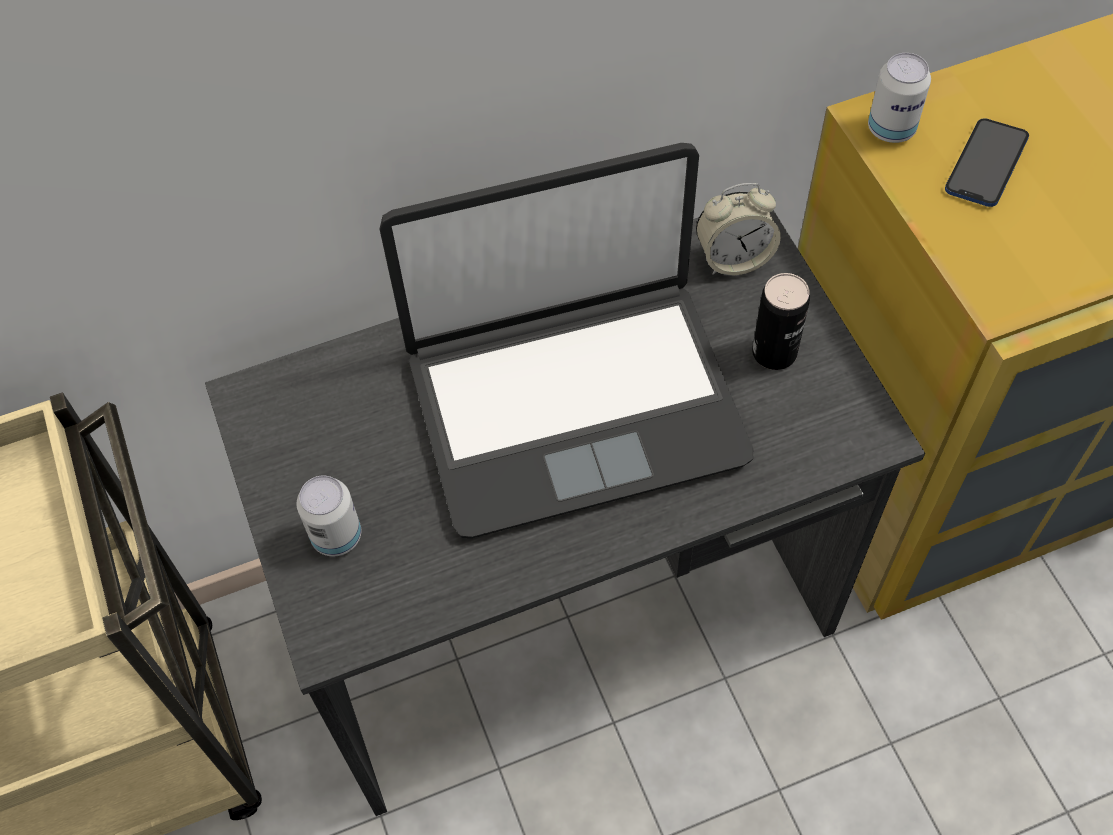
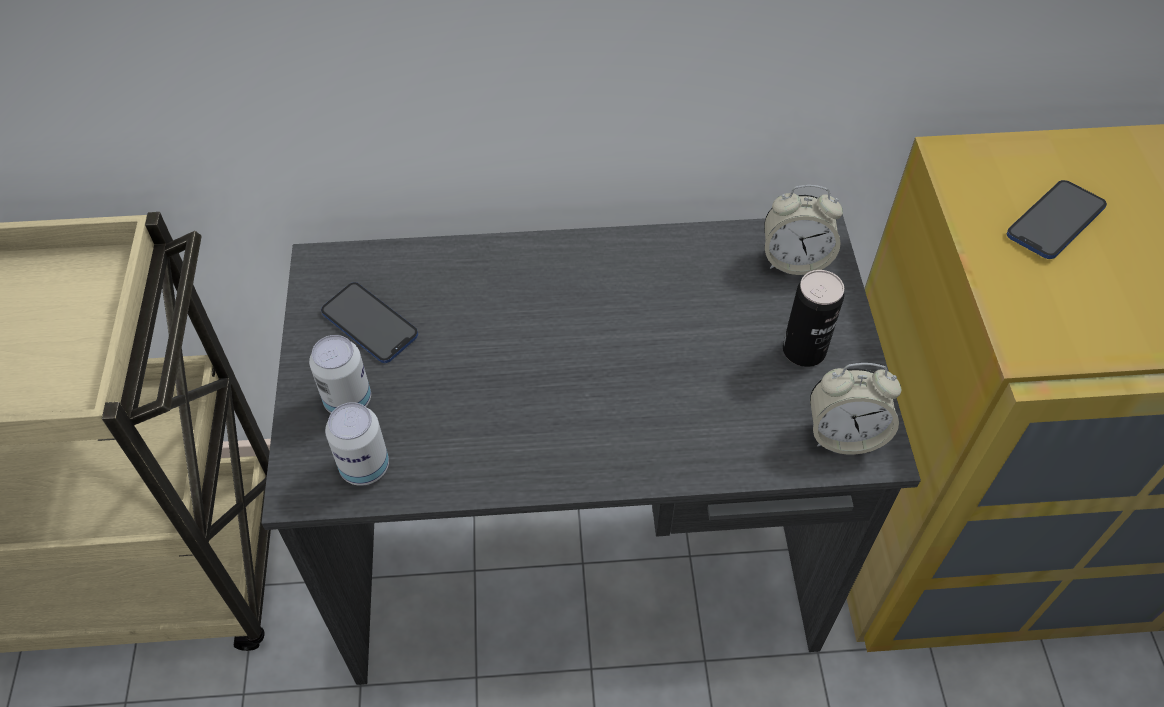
camera: 15 degrees right, 5 degrees down
(326, 448) = (370, 324): none -> phone
(574, 404) = (602, 346): laptop -> none
(840, 428) = (844, 434): none -> alarm clock
(891, 129) = (971, 169): can -> can (364, 467)

